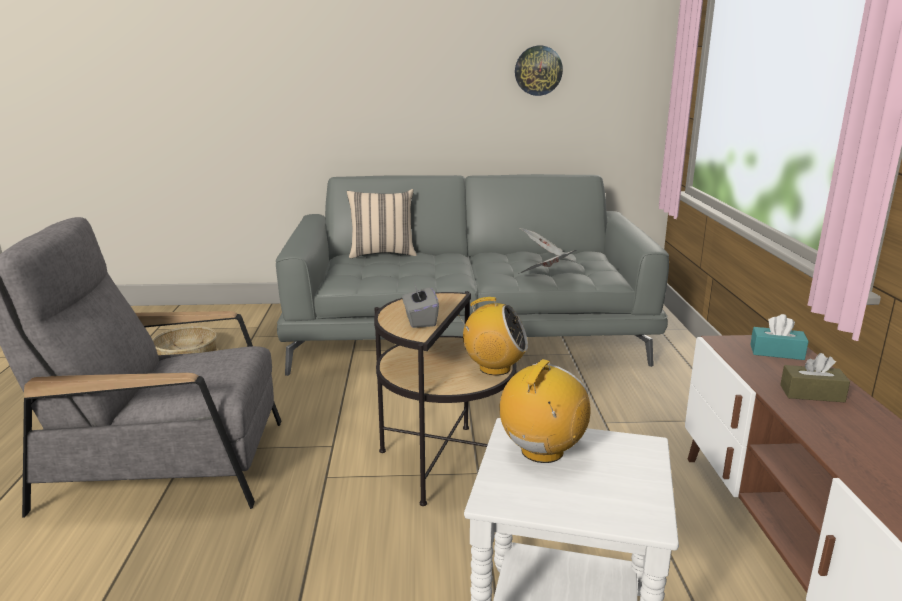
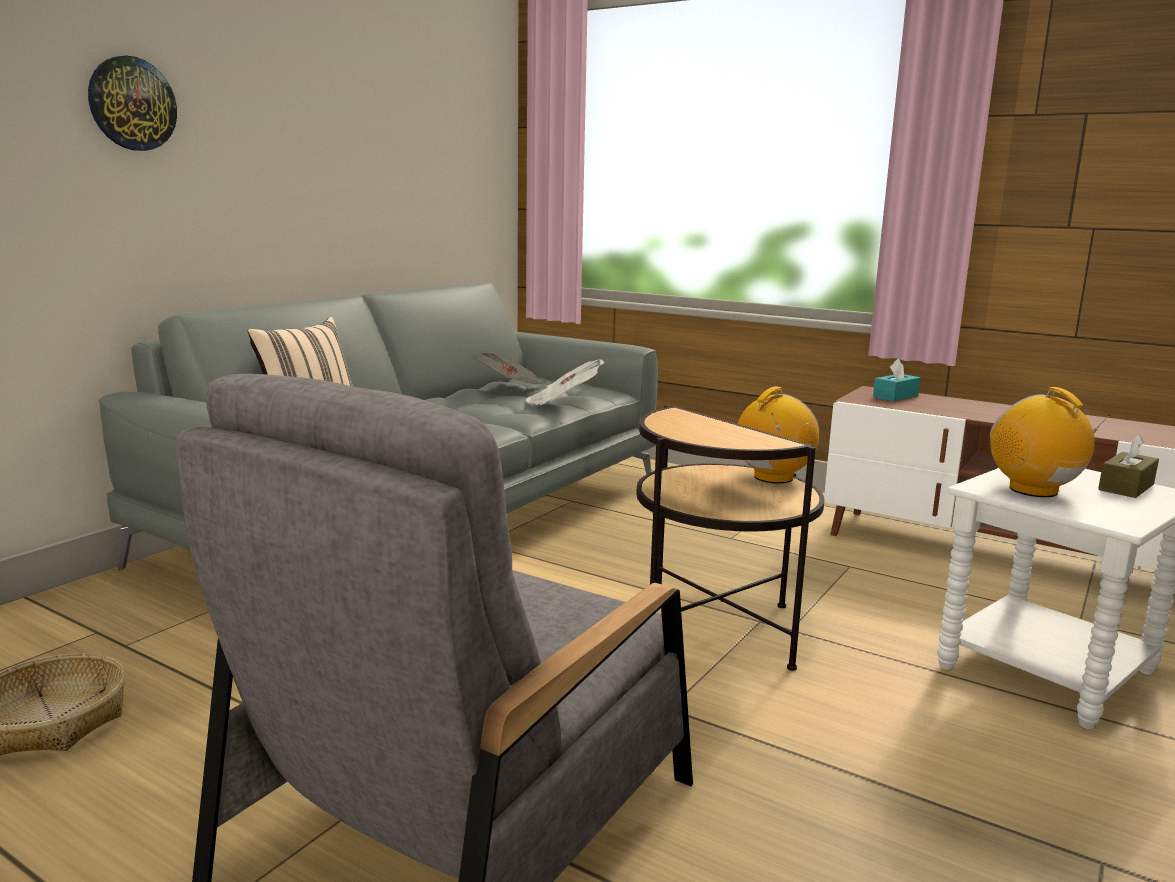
camera: 55 degrees left, 5 degrees down
(420, 320) = (734, 433): grey tissue box -> none
(538, 70) = (395, 145): wall clock -> wall clock (132, 104)
(812, 393) = (980, 410): brown tissue box -> brown tissue box (1126, 487)

